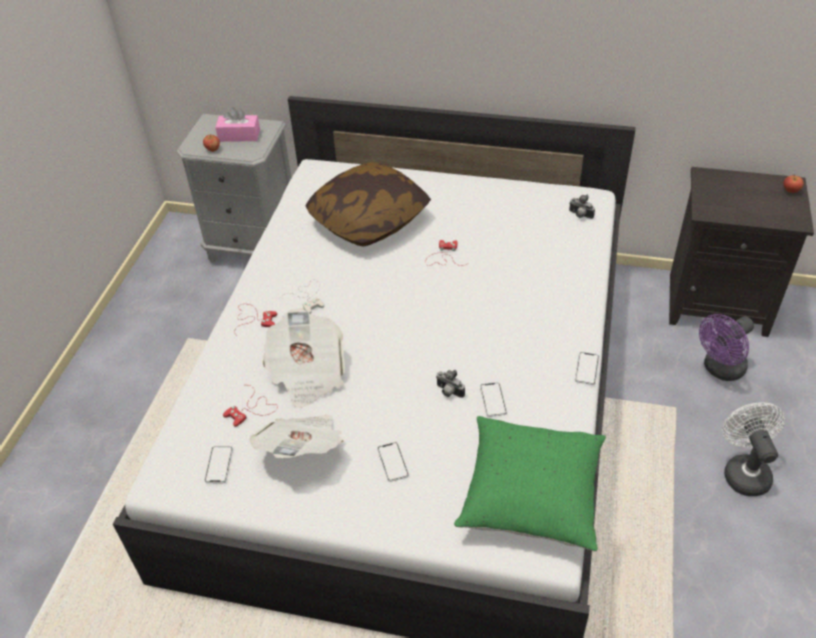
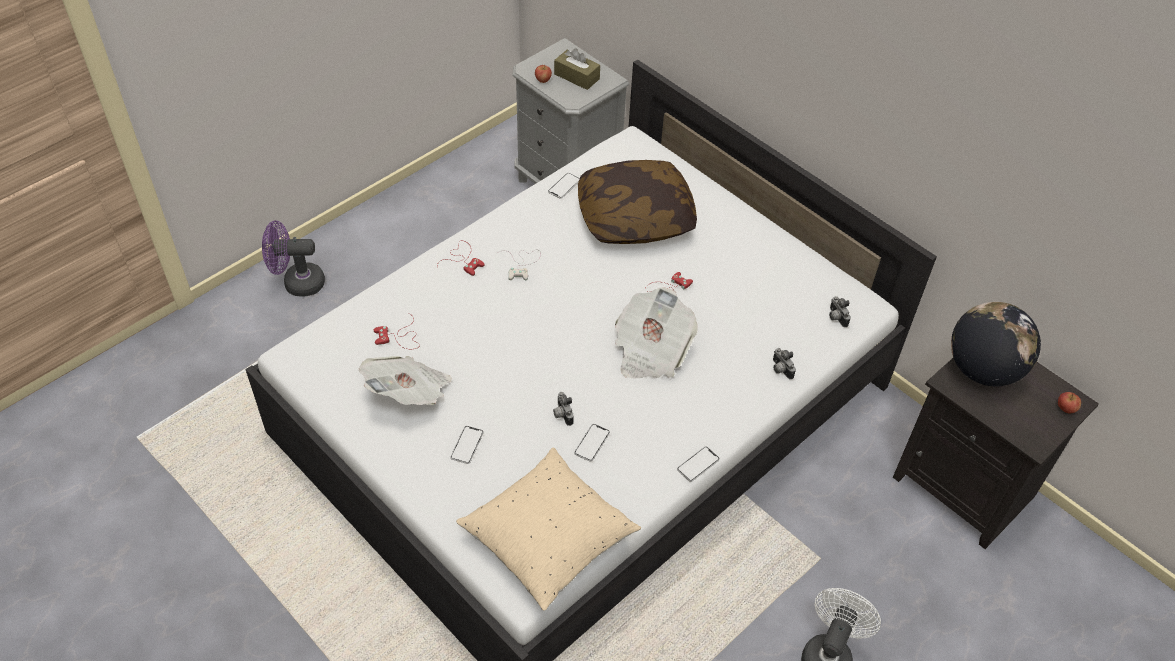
camera: 30 degrees right, 5 degrees up
(219, 465) = (340, 368): phone -> phone (564, 186)
(239, 135) = (576, 76): pink tissue box -> brown tissue box
(307, 373) = (464, 332): newspaper -> newspaper (650, 350)
(531, 496) = (548, 539): green pillow -> beige pillow
(577, 270) = (780, 369): none -> camera
(718, 193) = (983, 369): none -> globe
(720, 370) = (900, 550): purple fan -> purple fan (297, 283)

